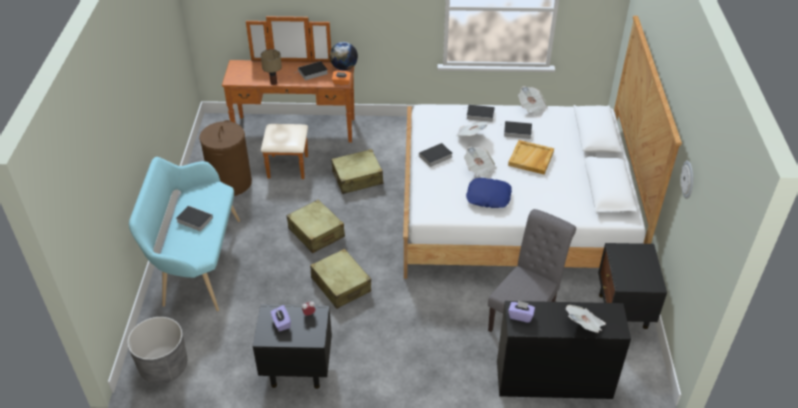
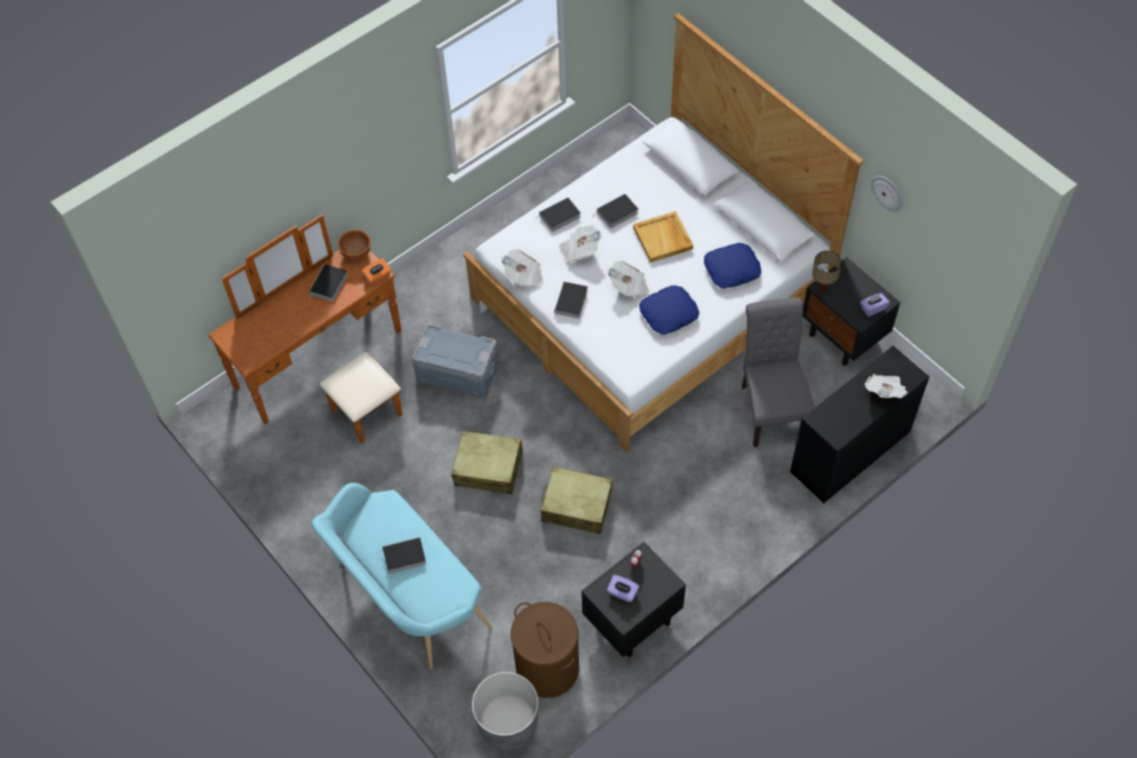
camera: 40 degrees left, 15 degrees up
(230, 183) = (327, 479): brown laundry basket -> brown laundry basket (547, 668)
(273, 83) = (301, 330): table lamp -> table lamp (822, 289)
(344, 68) = (357, 254): globe -> brown bowl
(357, 178) = (458, 371): beige suitcase -> grey storage box
(520, 316) = (829, 423): purple tissue box -> purple tissue box (873, 308)
(532, 108) = (601, 171): newspaper -> newspaper (524, 276)
(558, 199) = (732, 270): none -> blue pillow

